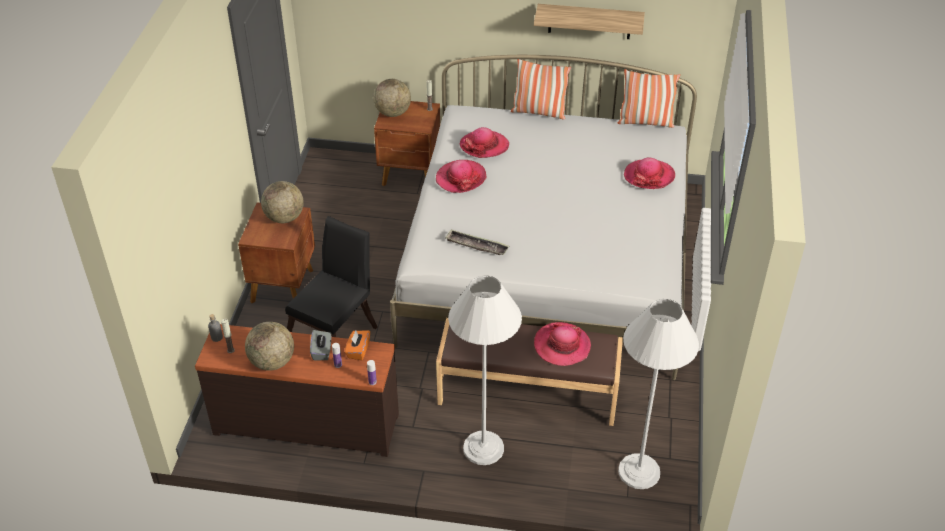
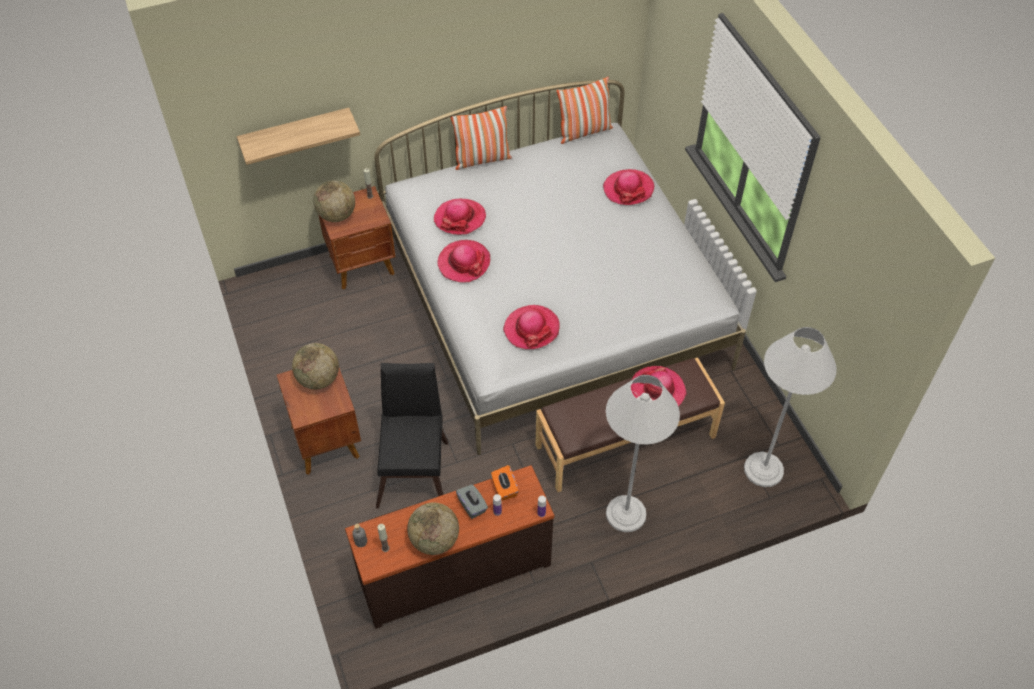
camera: 30 degrees left, 10 degrees up
(477, 245) = (531, 328): tray -> hat
(589, 21) = (515, 56): shelf -> shelf (296, 134)

